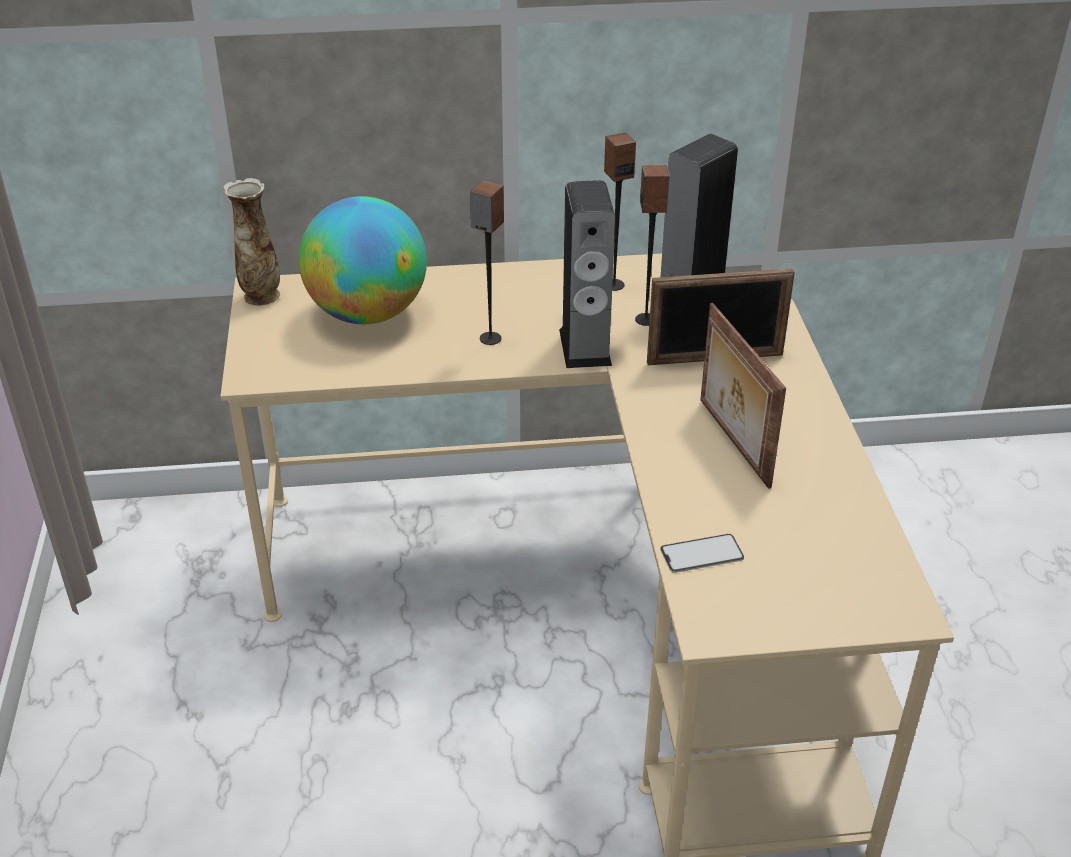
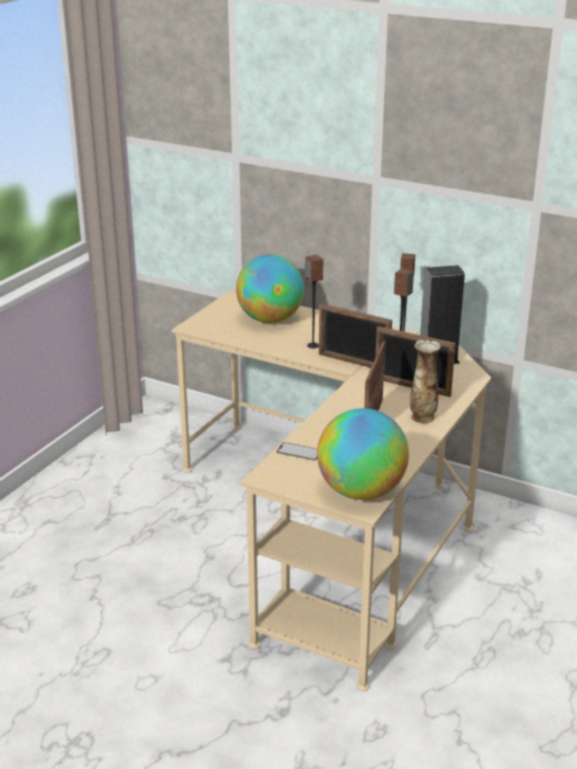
camera: 35 degrees right, 10 degrees down
(261, 295) = (232, 299): vase -> vase (422, 417)
(585, 347) = (353, 362): speaker -> picture frame
(870, 586) = (361, 491): none -> globe

